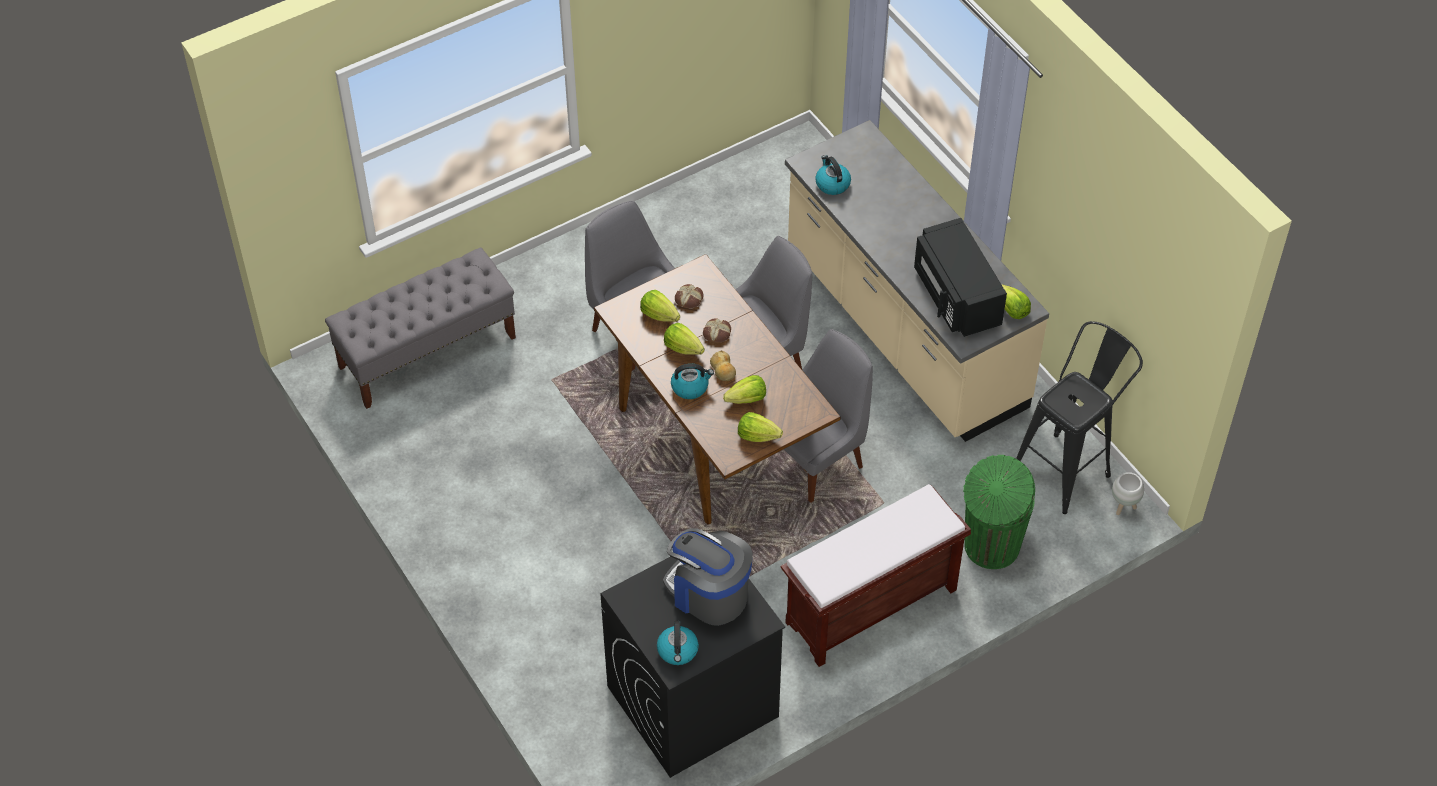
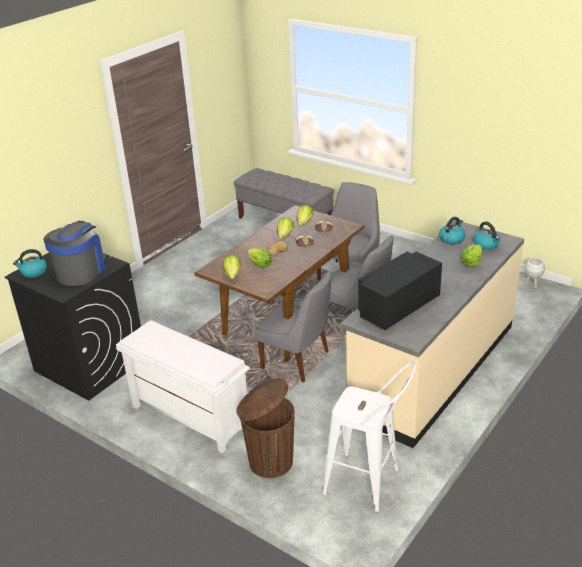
camera: 70 degrees right, 20 degrees down
(690, 387) = (256, 245): kettle -> kettle (486, 245)
(870, 607) = (189, 416): brown bench -> white bench
(990, 547) = (269, 461): green trash can -> brown trash can
(1011, 309) = (406, 333): lettuce -> lettuce (472, 263)
(1068, 468) = (369, 484): black stool -> white stool
(1123, 507) = (351, 529): white planter -> white planter (532, 284)

